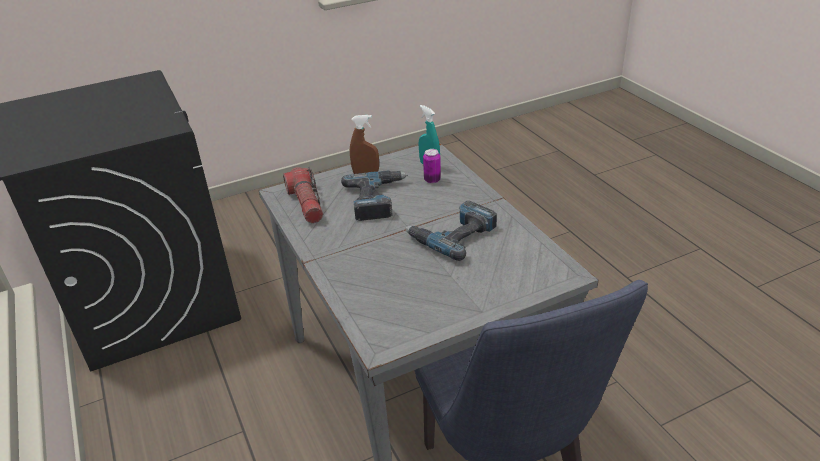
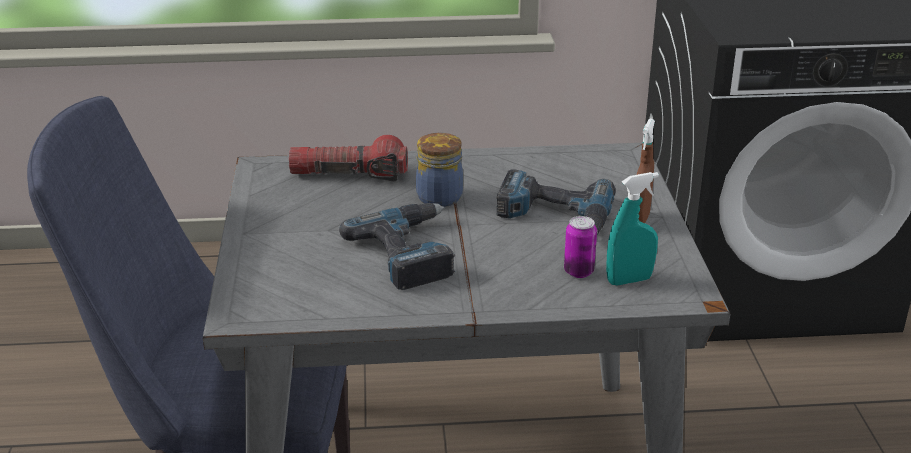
camera: 110 degrees right, 5 degrees down
(306, 203) = (581, 166): flashlight -> flashlight (349, 175)
(377, 245) = (438, 196): none -> jar

